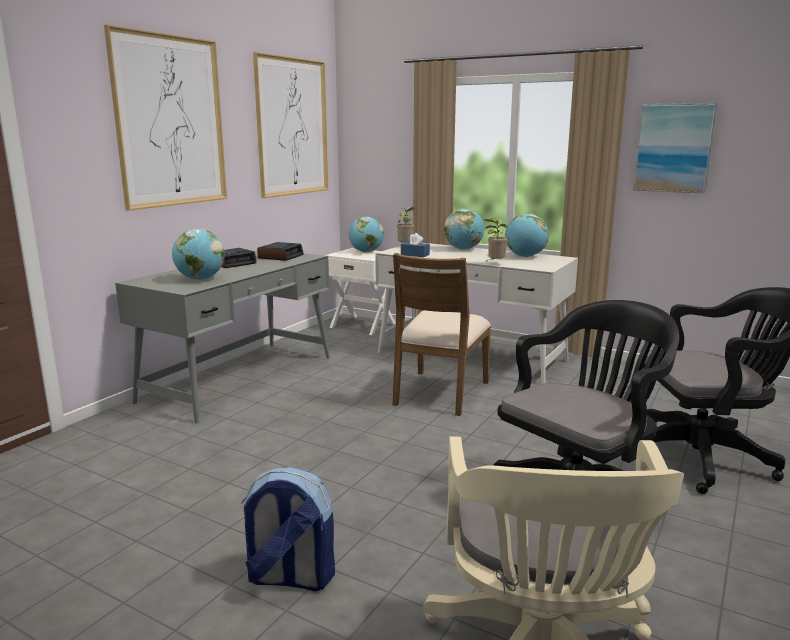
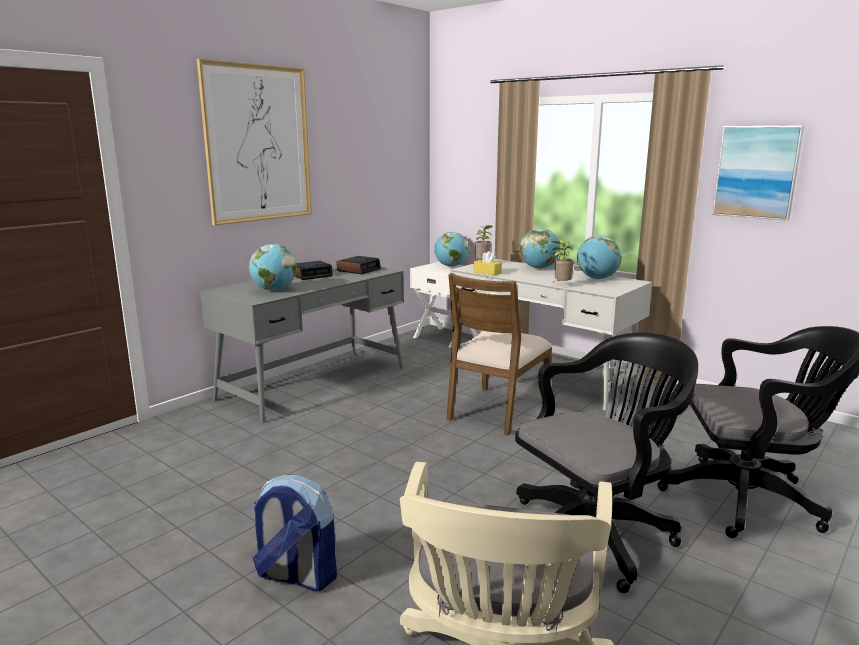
camera: 10 degrees right, 0 degrees up
(292, 127) = (381, 146): picture -> none
(415, 255) = (487, 273): blue tissue box -> yellow tissue box

